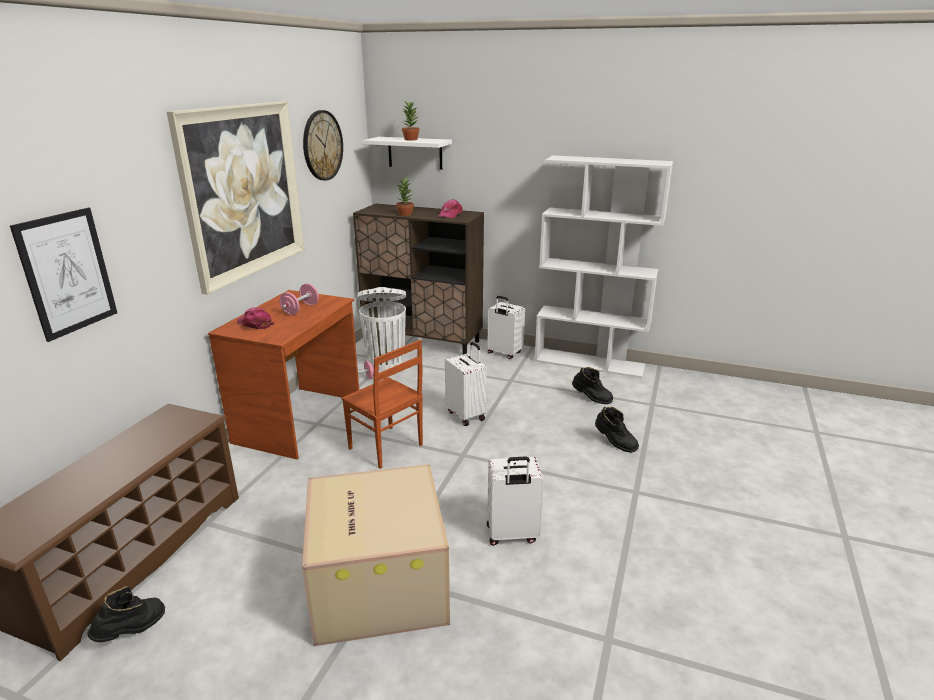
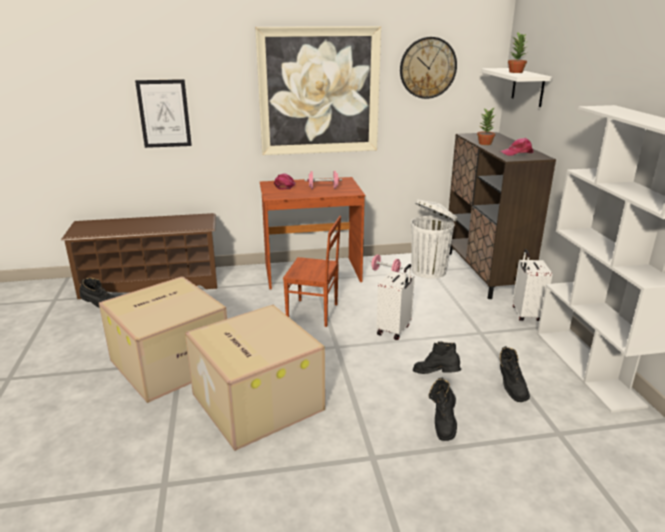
camera: 60 degrees right, 0 degrees up
(385, 447) = (313, 313): brown chair -> brown chair turned 90 degrees counterclockwise
(512, 535) = (255, 401): white suitcase -> cardboard box
(552, 422) = (436, 376): none -> black boot

